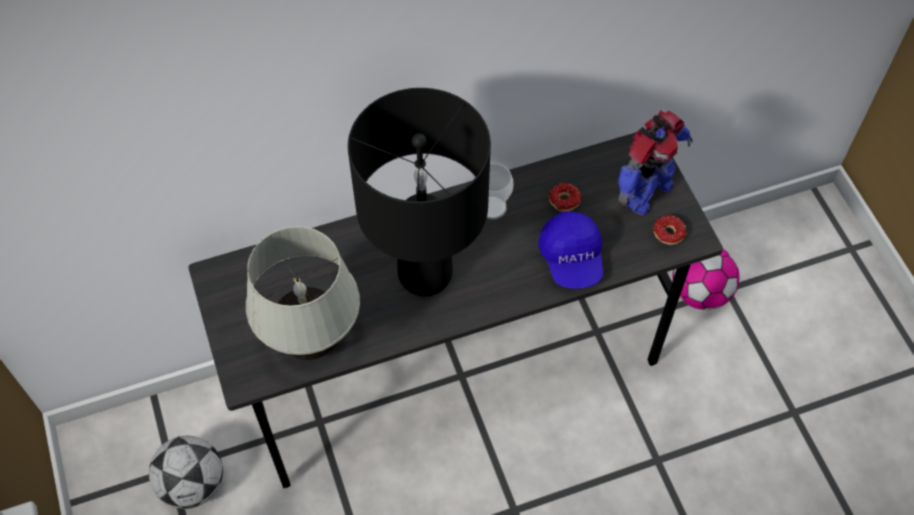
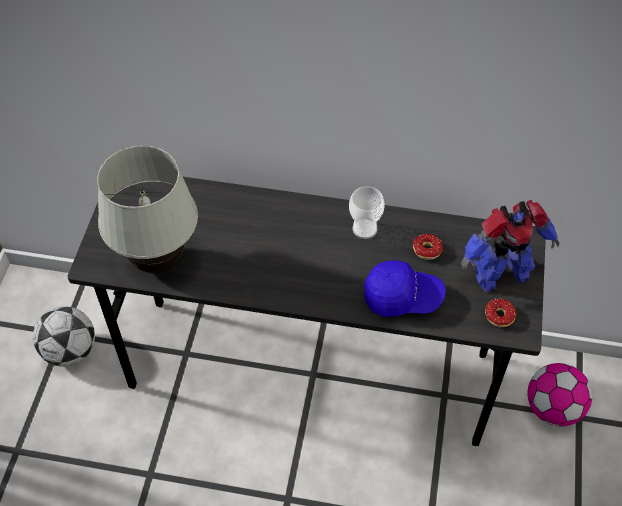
camera: 30 degrees right, 5 degrees down
(424, 273) = (277, 253): black table lamp -> none
(571, 259) = (402, 297): blue cap -> blue cap turned 105 degrees counterclockwise

